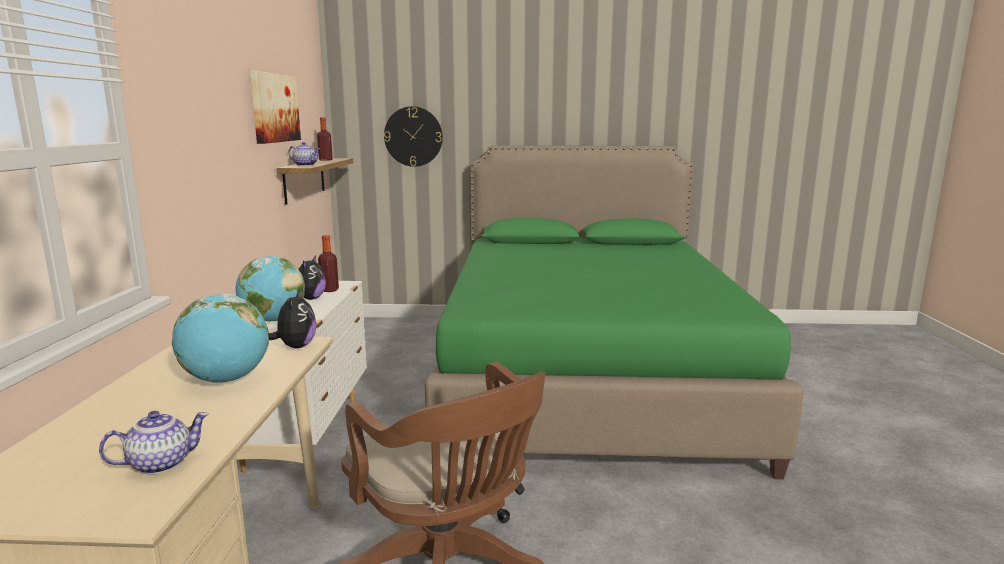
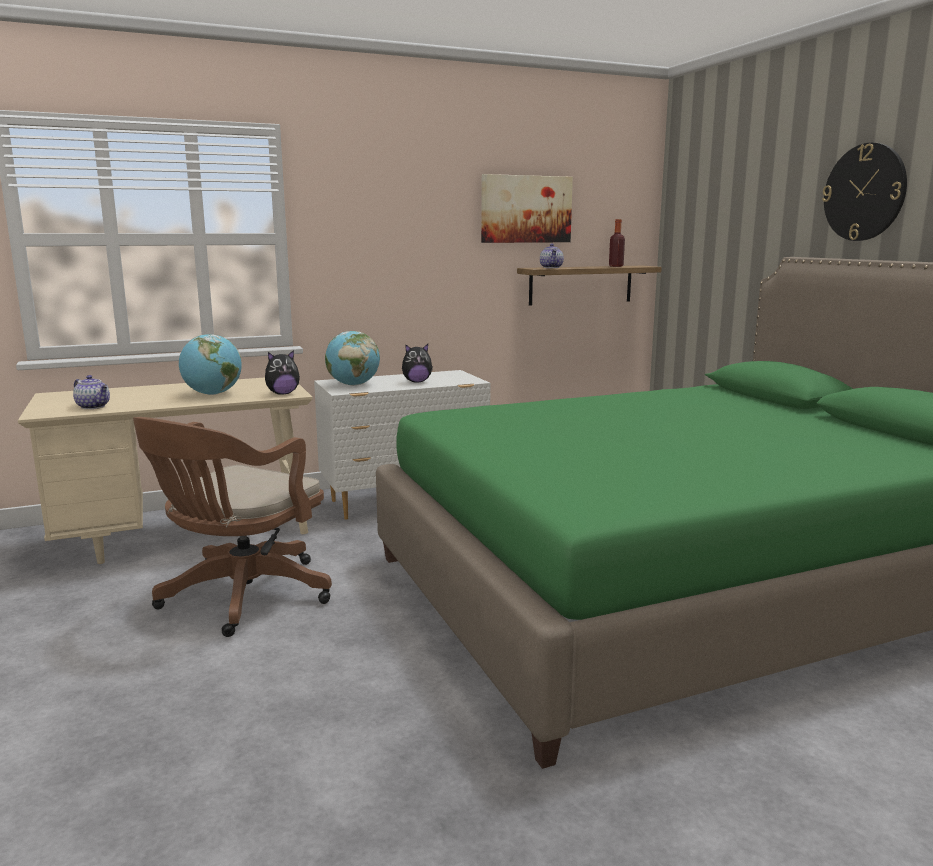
camera: 65 degrees right, 0 degrees up
(329, 290) = (447, 381): bottle -> none
(413, 136) = (725, 243): wall clock -> wall clock (864, 192)

